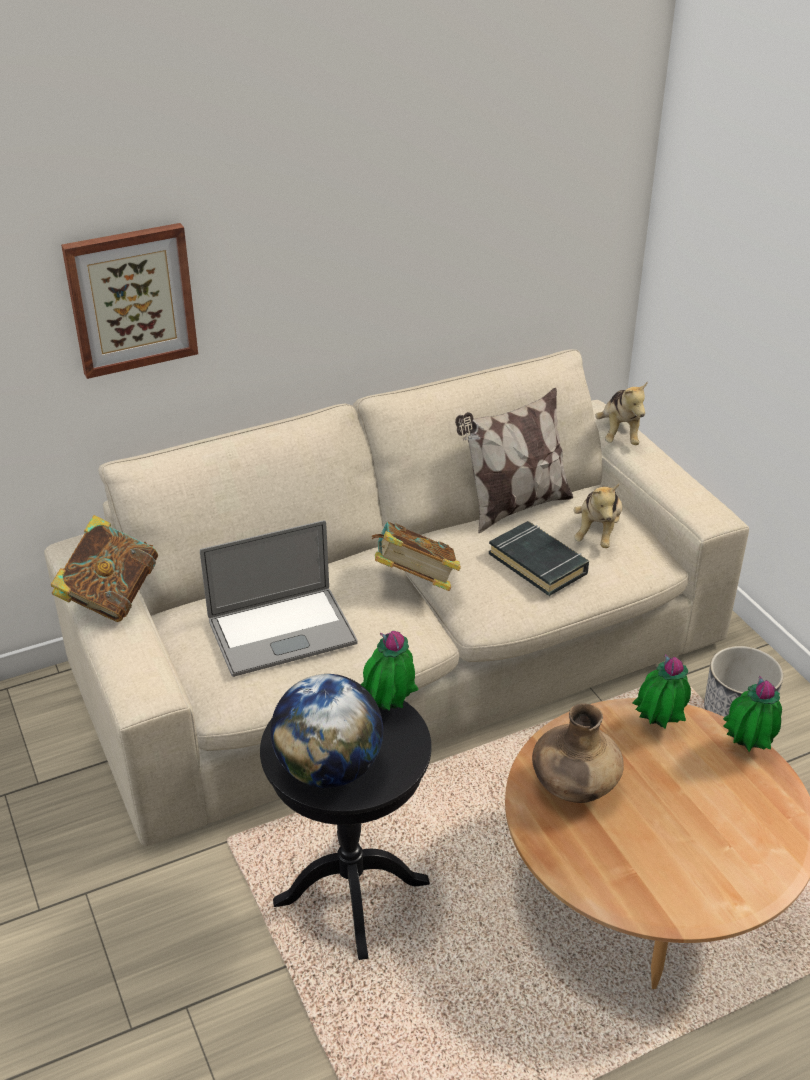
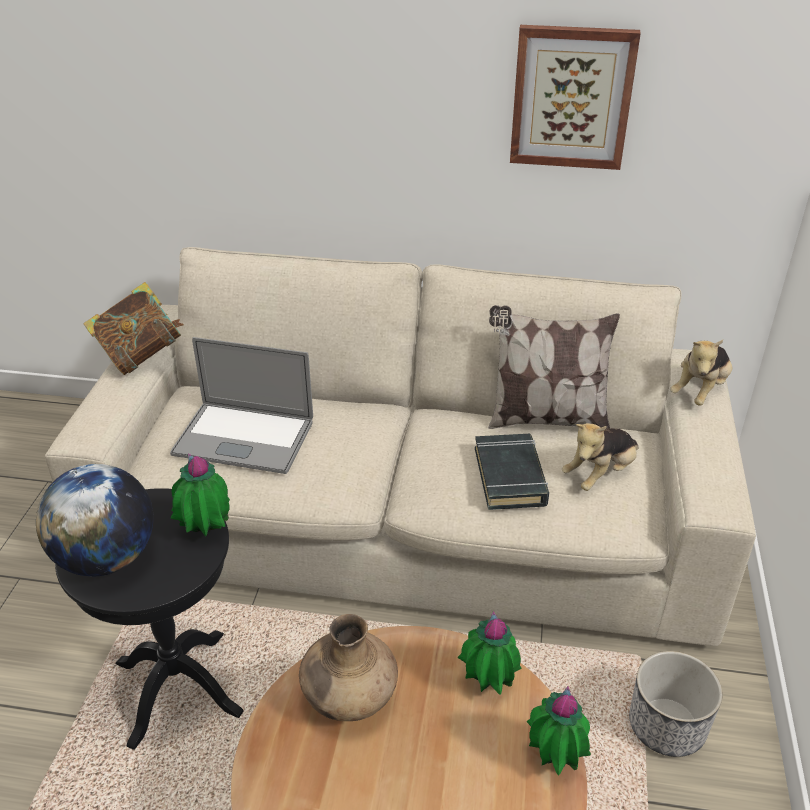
camera: 35 degrees right, 0 degrees up
(131, 299) = (233, 108): picture -> picture (571, 97)
(415, 582) = (389, 445): book -> none

